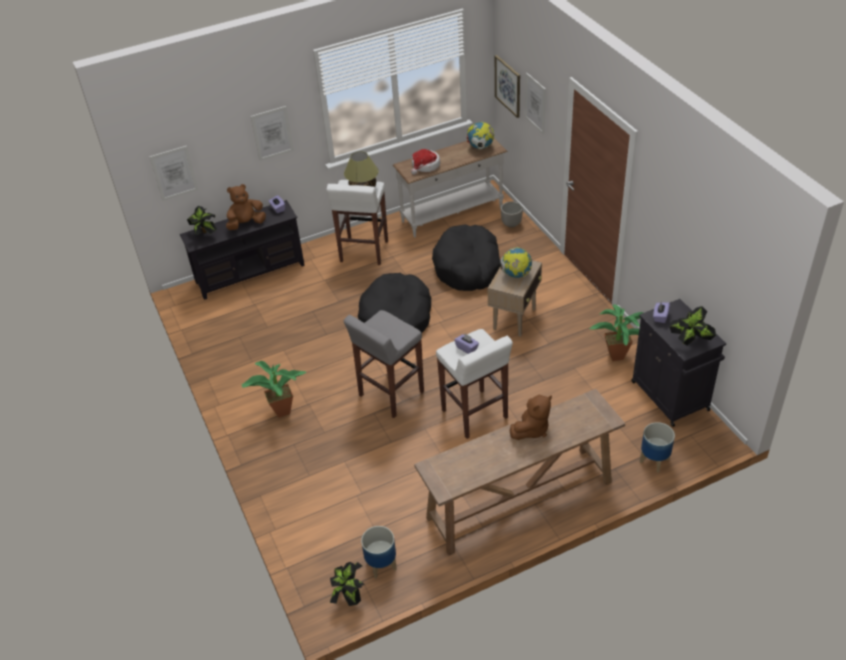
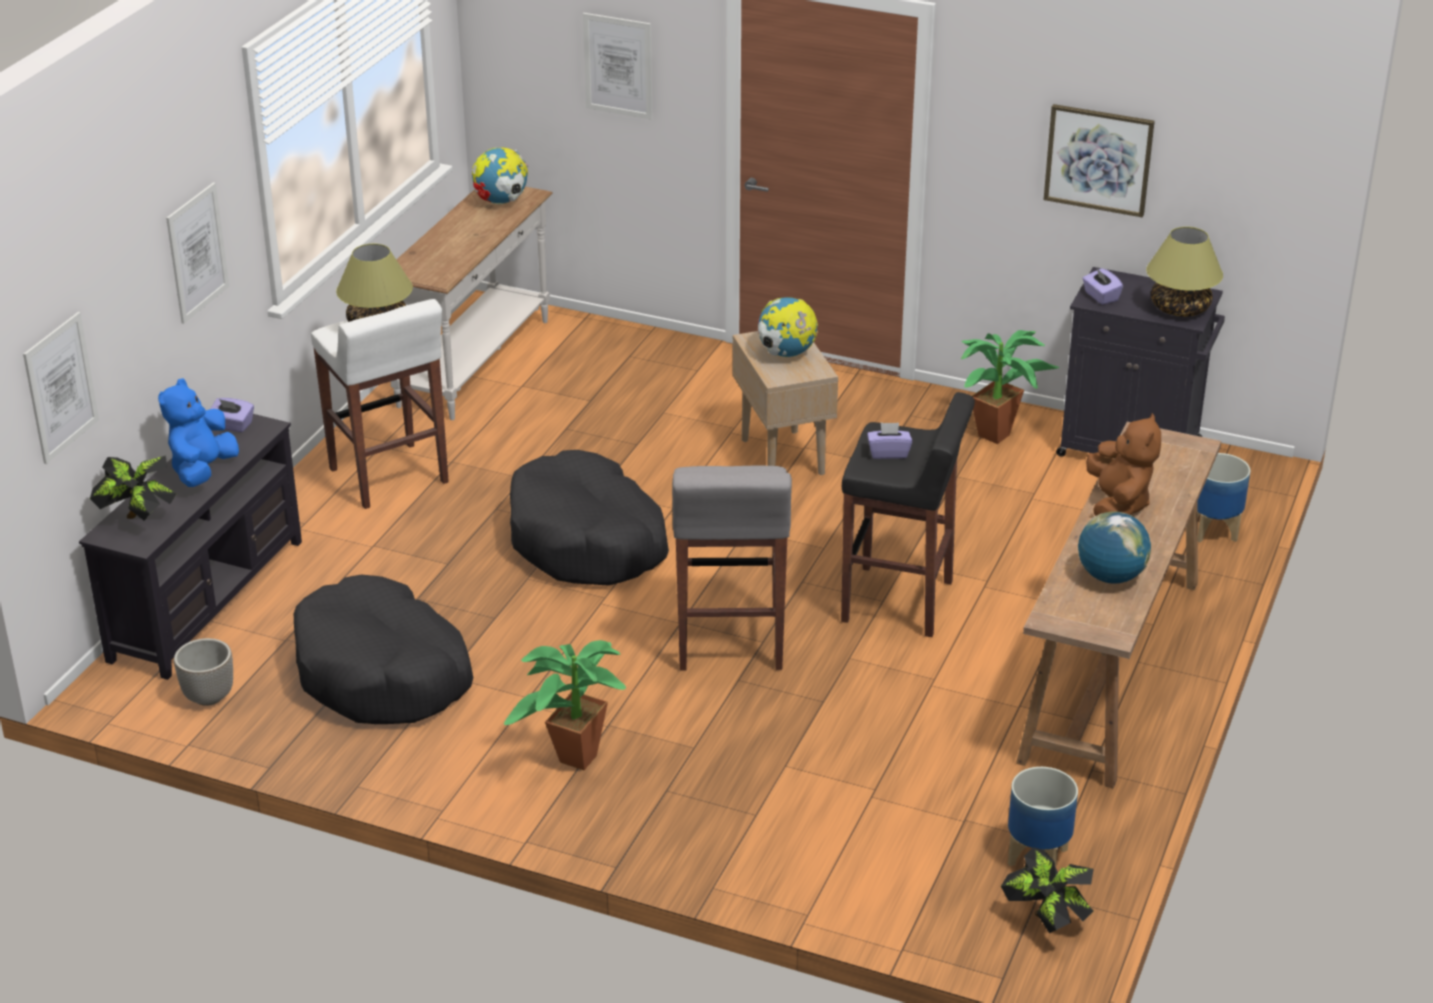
camera: 45 degrees left, 10 degrees down
(246, 224) = (202, 471): brown plush toy -> blue plush toy
(425, 166) = (443, 258): hat -> none
(468, 267) = (608, 422): black dog bed -> black dog bed (383, 674)
(475, 415) = (899, 602): white stool -> black stool
(480, 463) = (1110, 577): none -> globe
(508, 86) = (520, 63): picture -> picture (1098, 159)
(511, 224) = (597, 337): planter -> planter (209, 696)
(690, 342) = (1179, 308): potted plant -> table lamp

